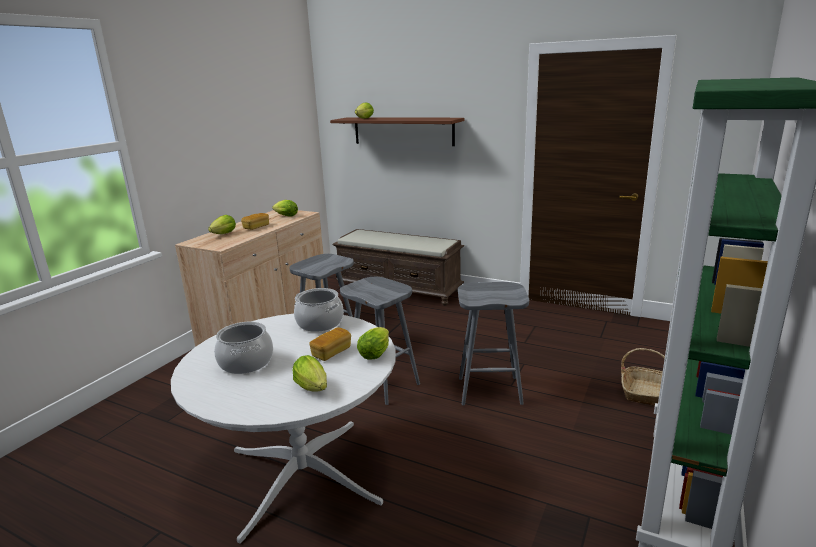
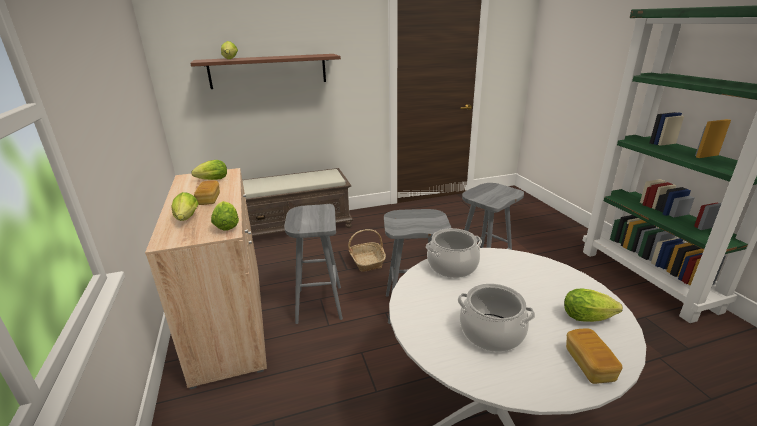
camera: 45 degrees left, 5 degrees up
(331, 352) = (523, 283): bread -> bread (589, 365)
(376, 353) = (548, 267): lettuce -> lettuce (227, 225)
(644, 392) = (546, 234): basket -> basket (367, 261)

